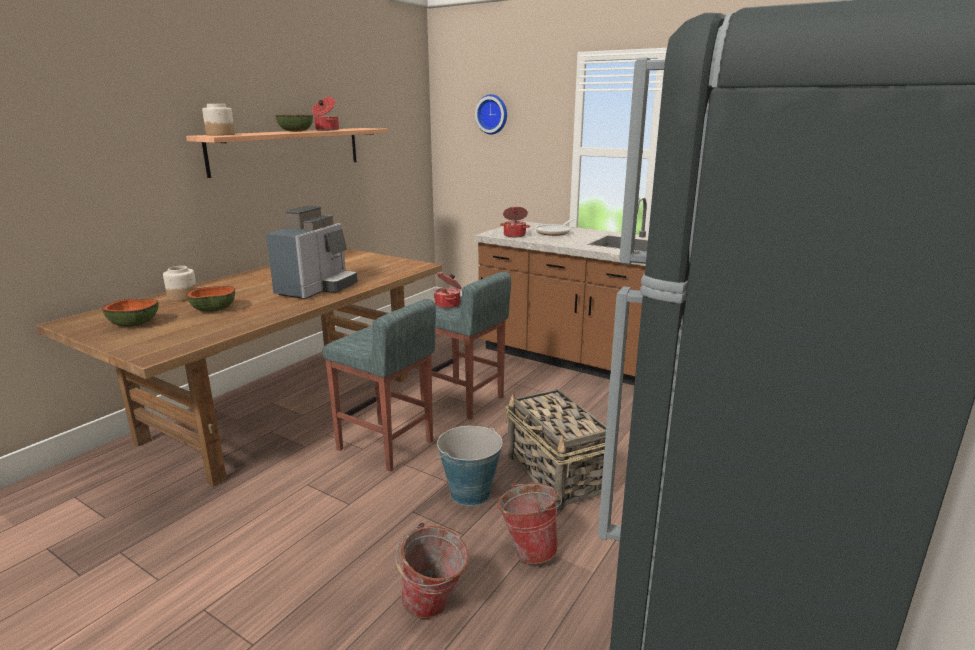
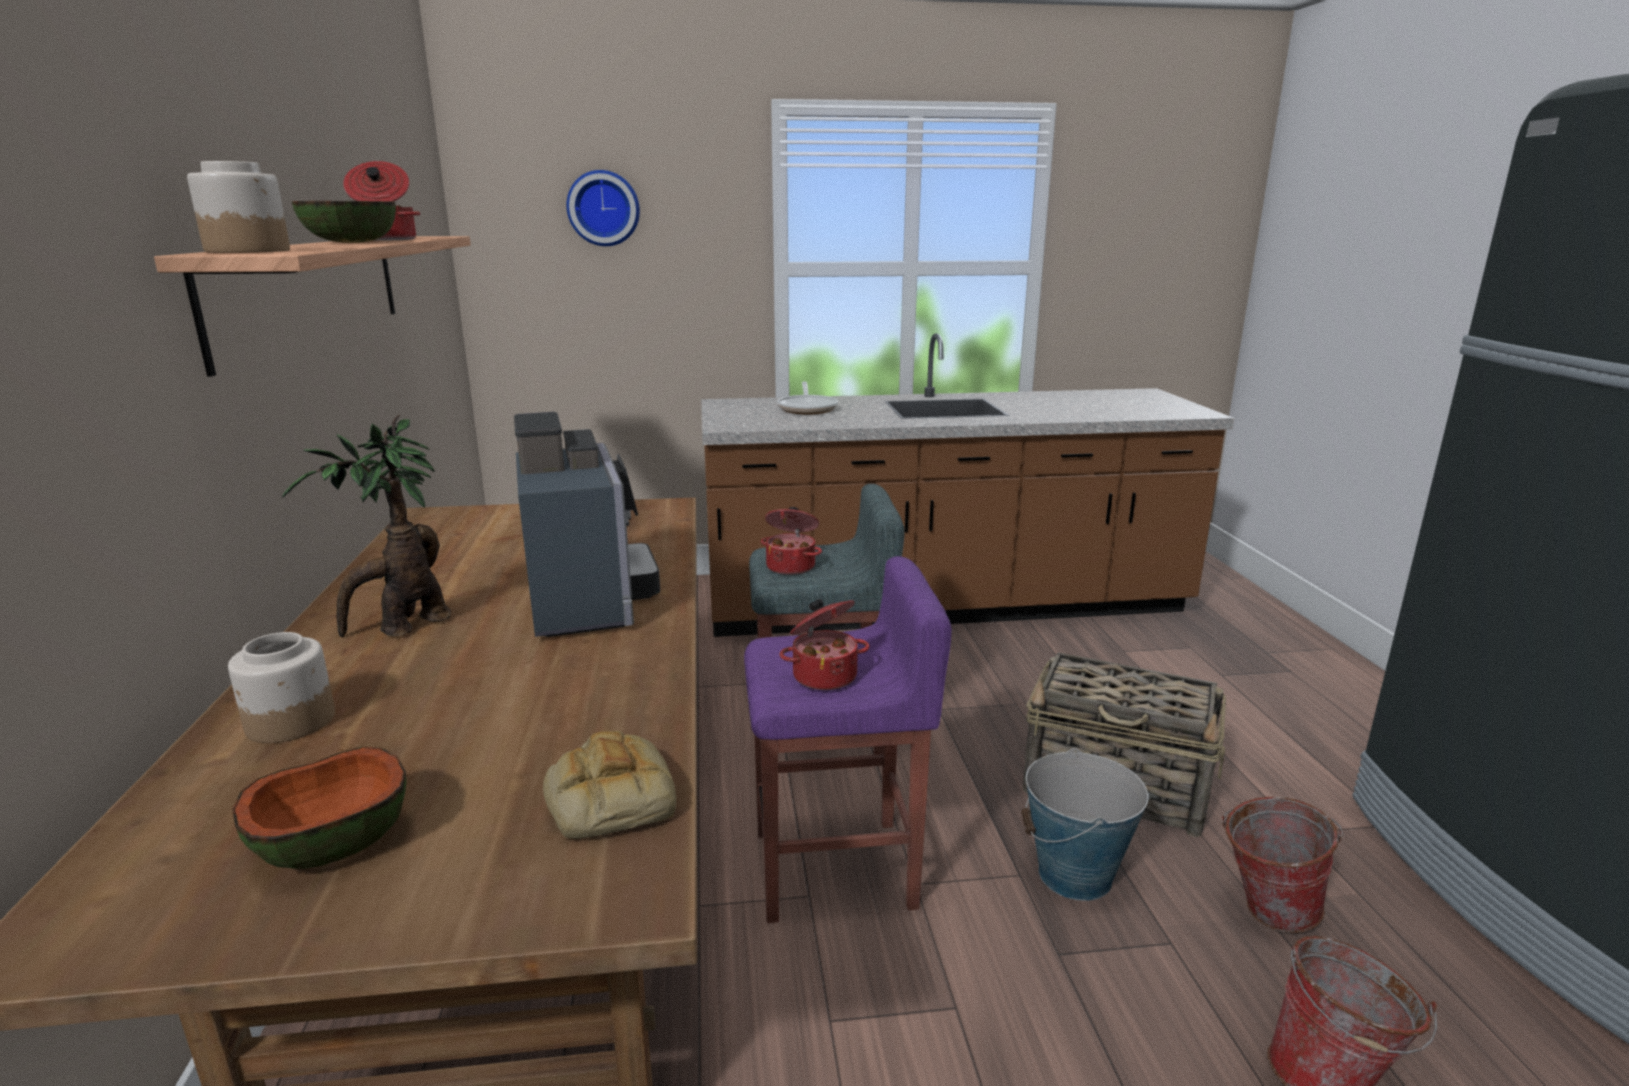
camera: 40 degrees left, 0 degrees up
(196, 336) = (608, 797): none -> bread
(213, 310) = (472, 722): bowl -> none
(256, 282) = (405, 627): none -> potted plant
(386, 446) = (837, 869): grey stool -> purple stool
(515, 235) = (766, 422): cooking pot -> cooking pot (824, 675)

